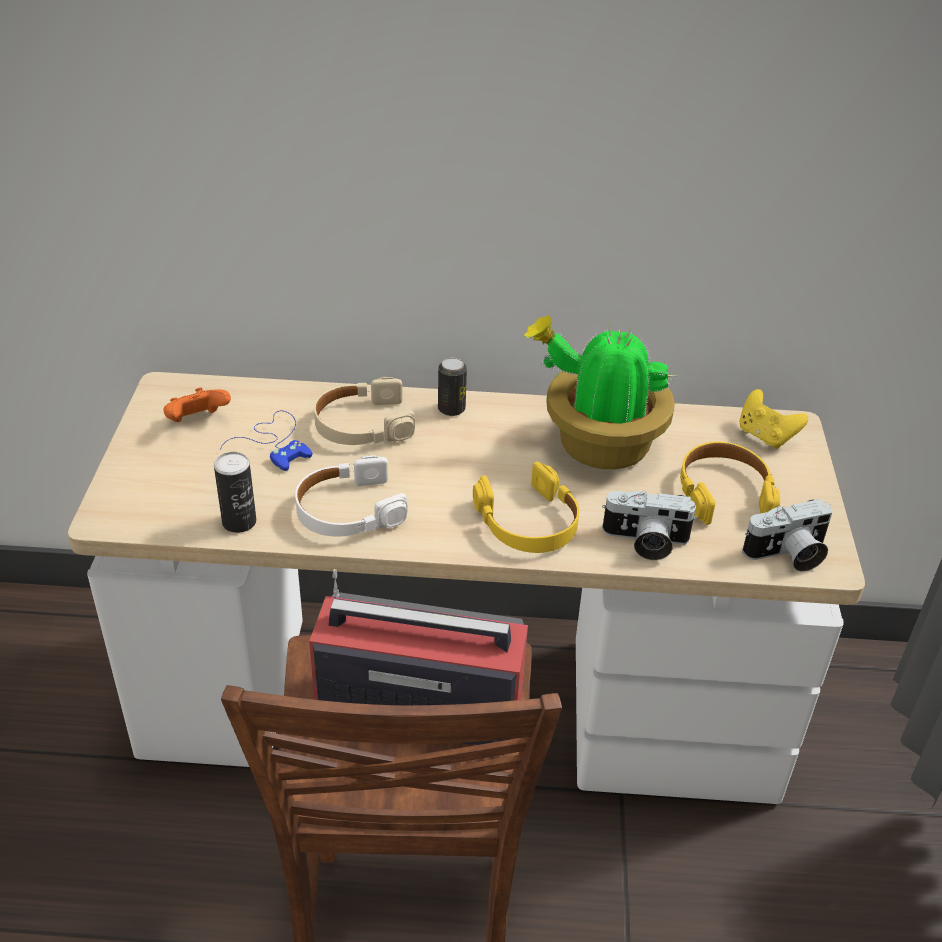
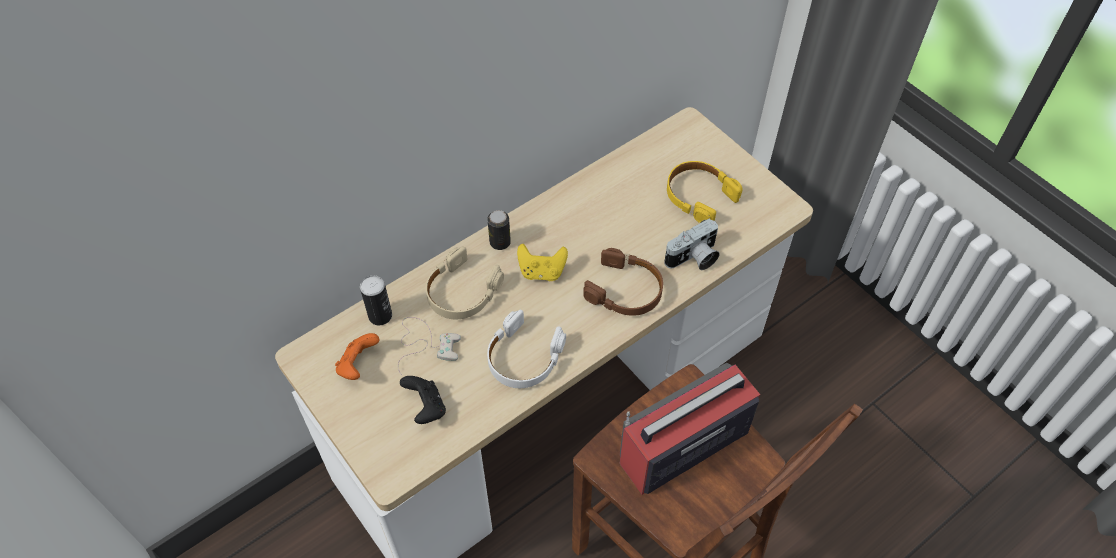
camera: 40 degrees left, 15 degrees up
(207, 489) = (426, 407): none -> black game controller
(239, 522) = (472, 414): can -> can (380, 315)
(275, 442) = (425, 343): blue game controller -> white game controller
(528, 522) = (625, 290): yellow headphones -> brown headphones
(599, 445) = (607, 210): potted plant -> none
(765, 436) = (682, 141): yellow game controller -> yellow game controller (542, 272)
(788, 555) = (765, 215): camera -> none

